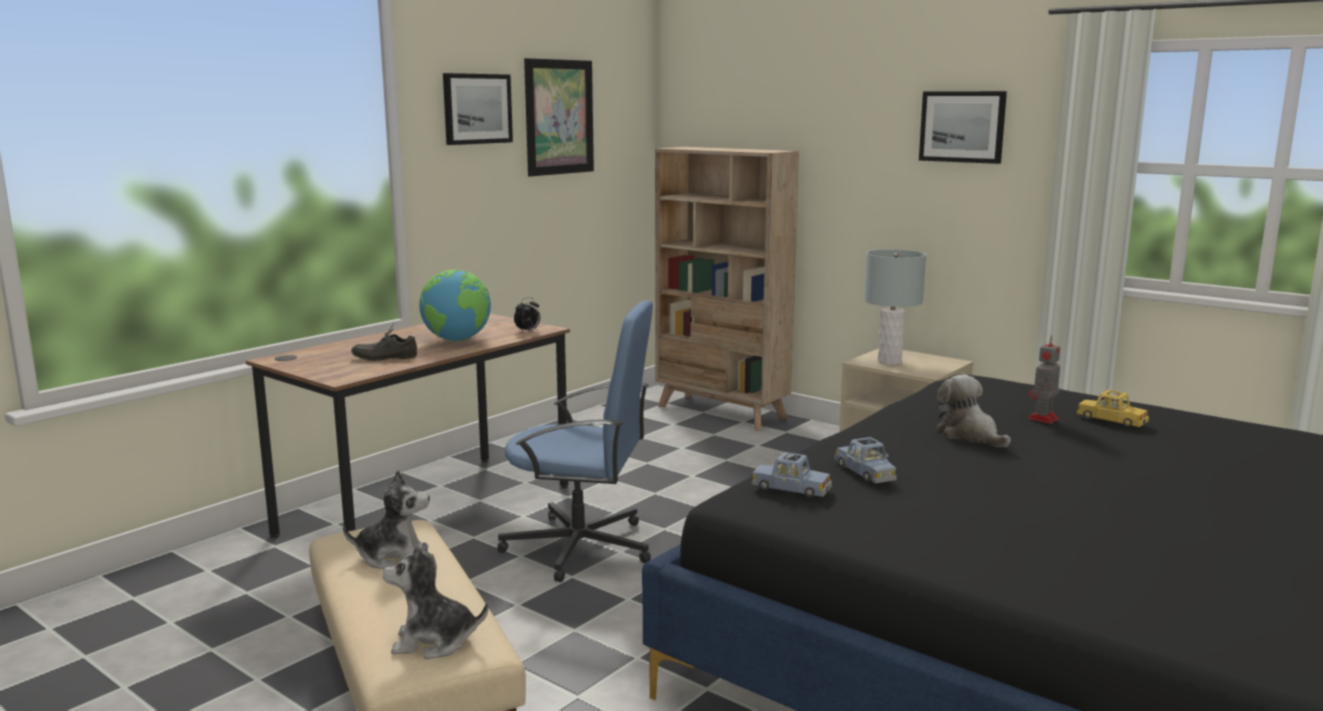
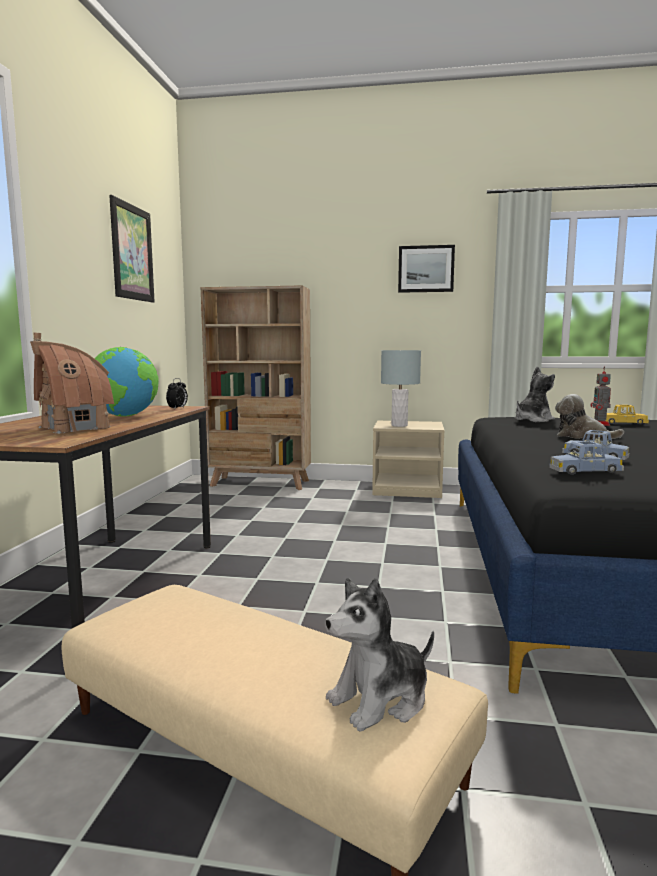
camera: 30 degrees left, 5 degrees down
(385, 357) = (75, 428): grey shoe -> toy house
(393, 557) = (198, 624): plush toy -> plush toy (533, 420)
(477, 109) = (80, 226): picture -> none
(581, 547) = (281, 587): blue office chair -> none

